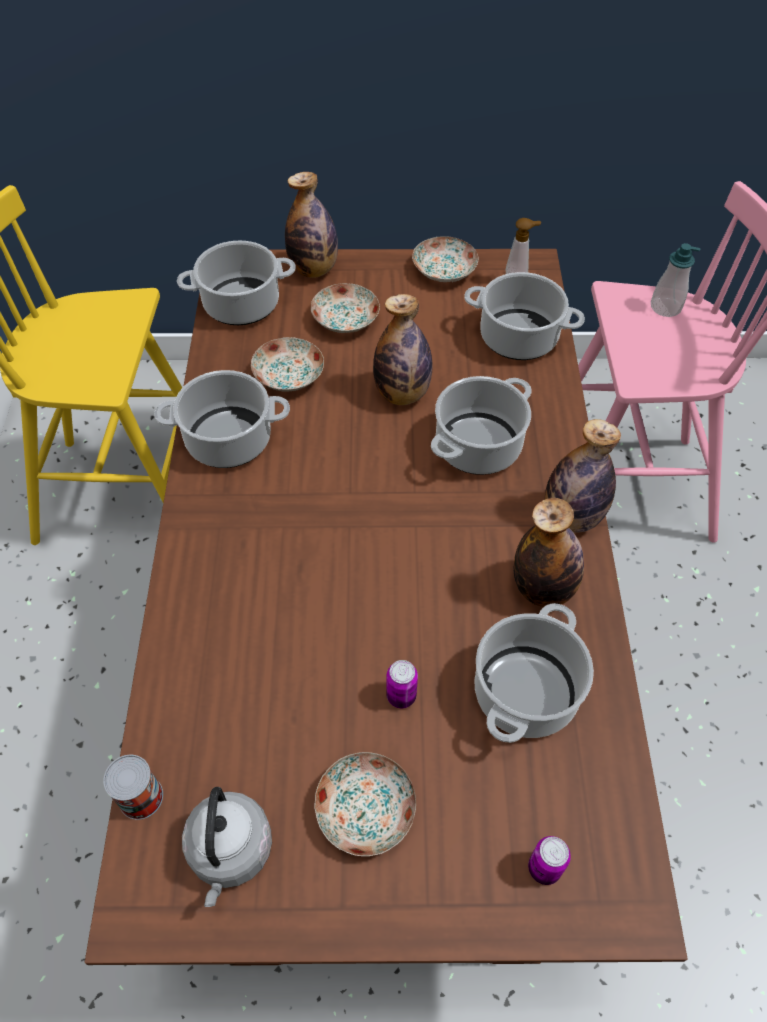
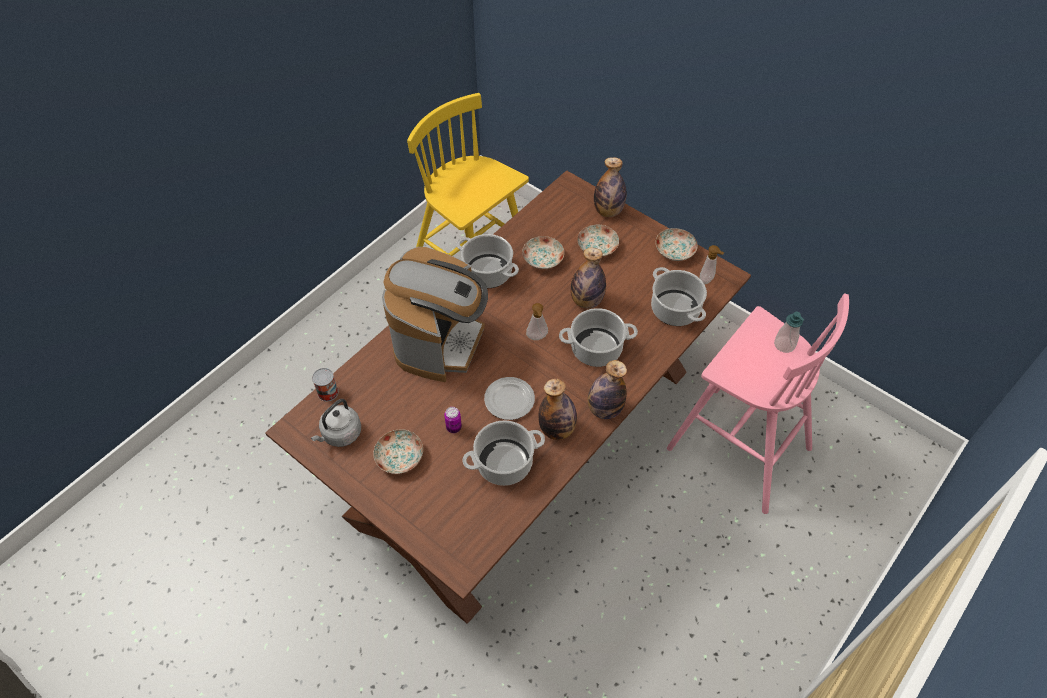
camera: 40 degrees right, 0 degrees up
(240, 305) = (555, 209): cooking pot -> none
(253, 582) = (440, 341): none -> coffee machine
(388, 483) = (537, 338): none -> soap dispenser
(437, 595) = (509, 399): none -> plate
(544, 868) = (443, 527): can -> none

